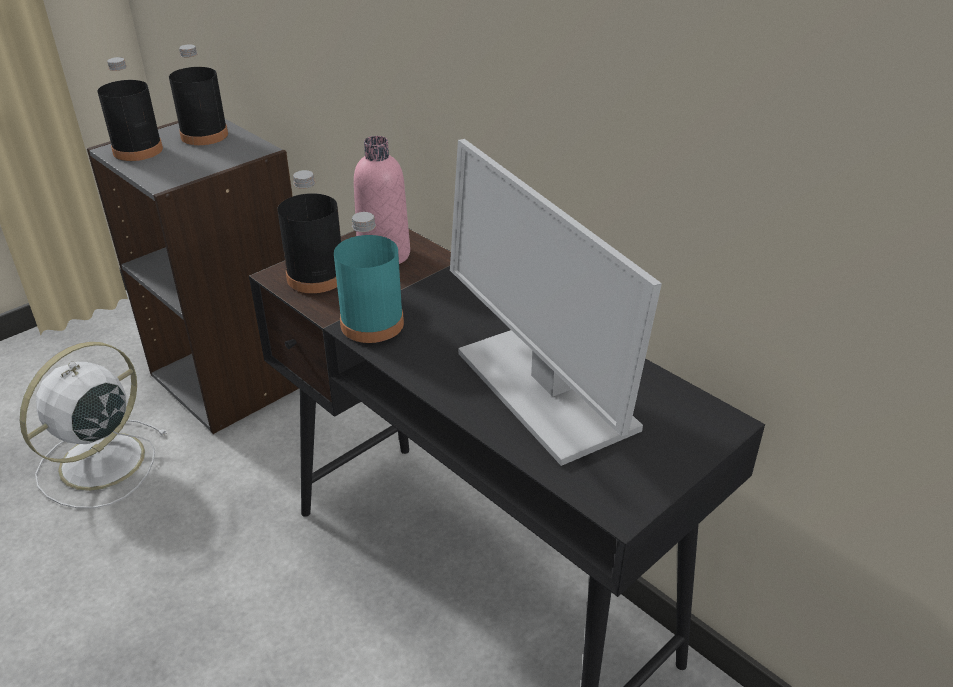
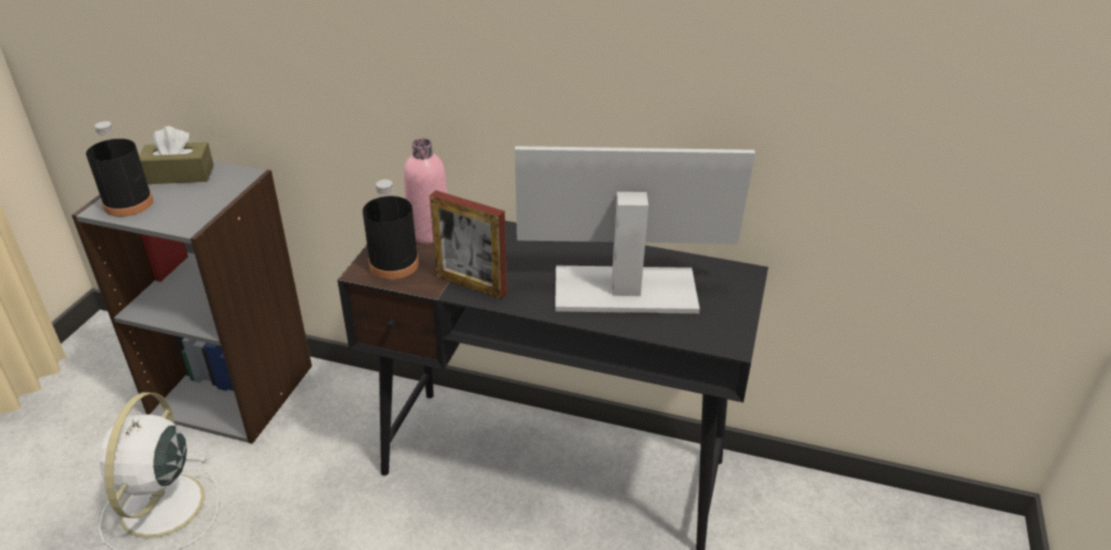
camera: 30 degrees left, 0 degrees up
(204, 135) = (179, 175): black bottle -> brown tissue box
(372, 324) = (471, 285): turquoise bottle -> picture frame
(543, 390) = (626, 290): monitor -> monitor turned 150 degrees clockwise

